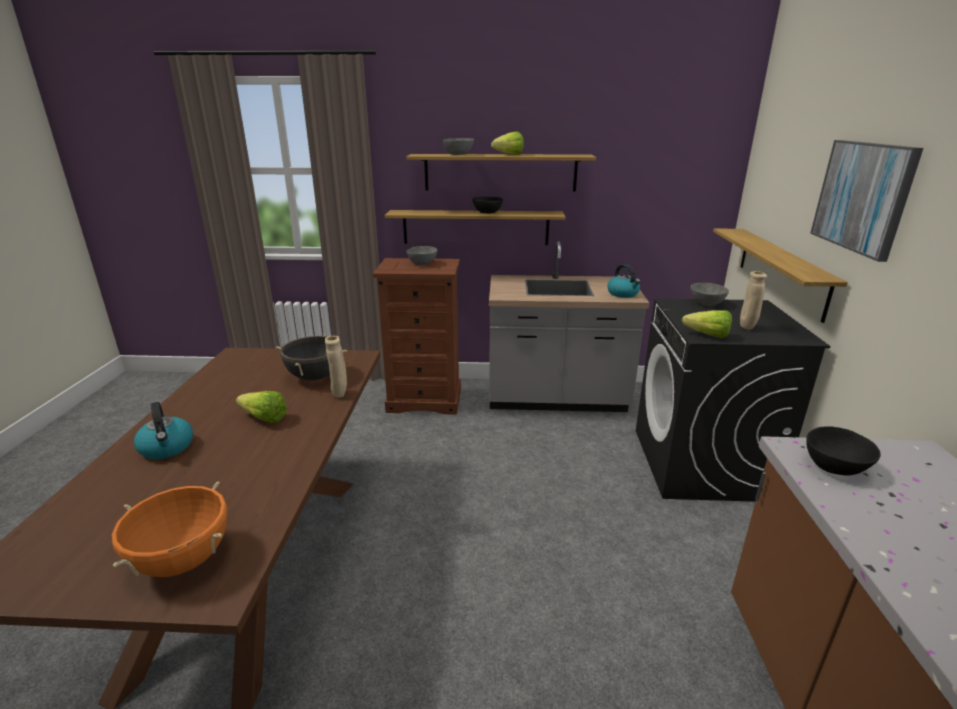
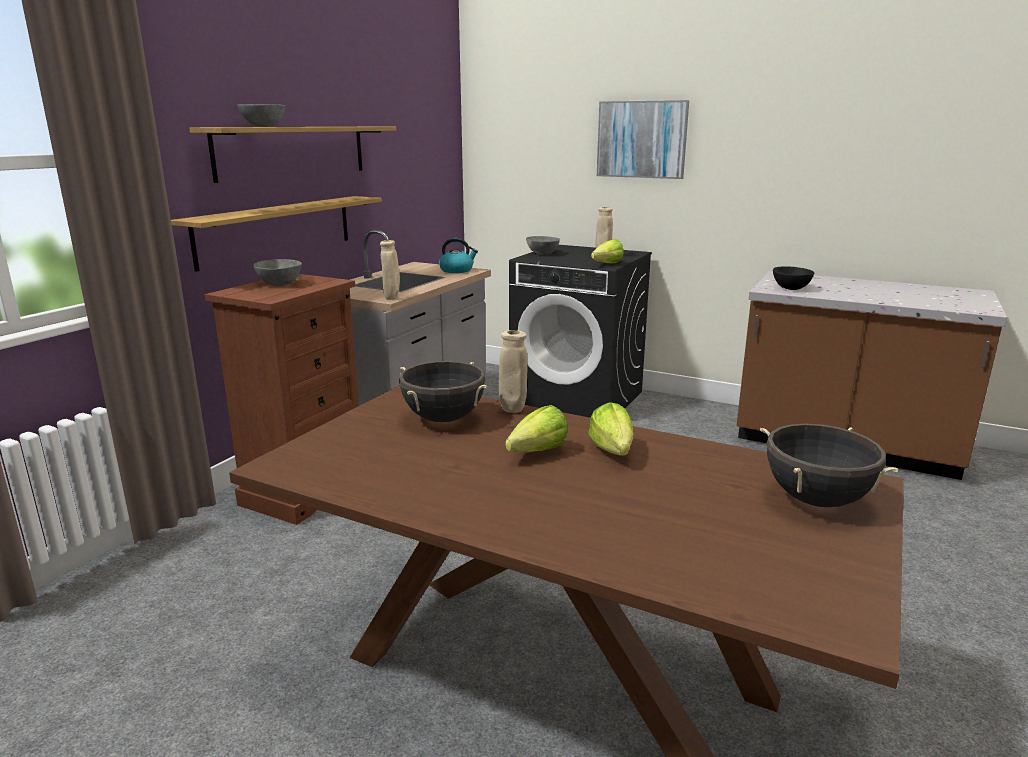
camera: 65 degrees left, 5 degrees down
(167, 448) = (568, 514): kettle -> none
(183, 560) = (816, 500): orange cooking pot -> black cooking pot
(486, 213) = (302, 205): black bowl -> none
(502, 297) = (392, 299): none -> beige vase
(505, 155) = (313, 126): lettuce -> lettuce (613, 454)
(781, 271) = (560, 216): shelf -> none

